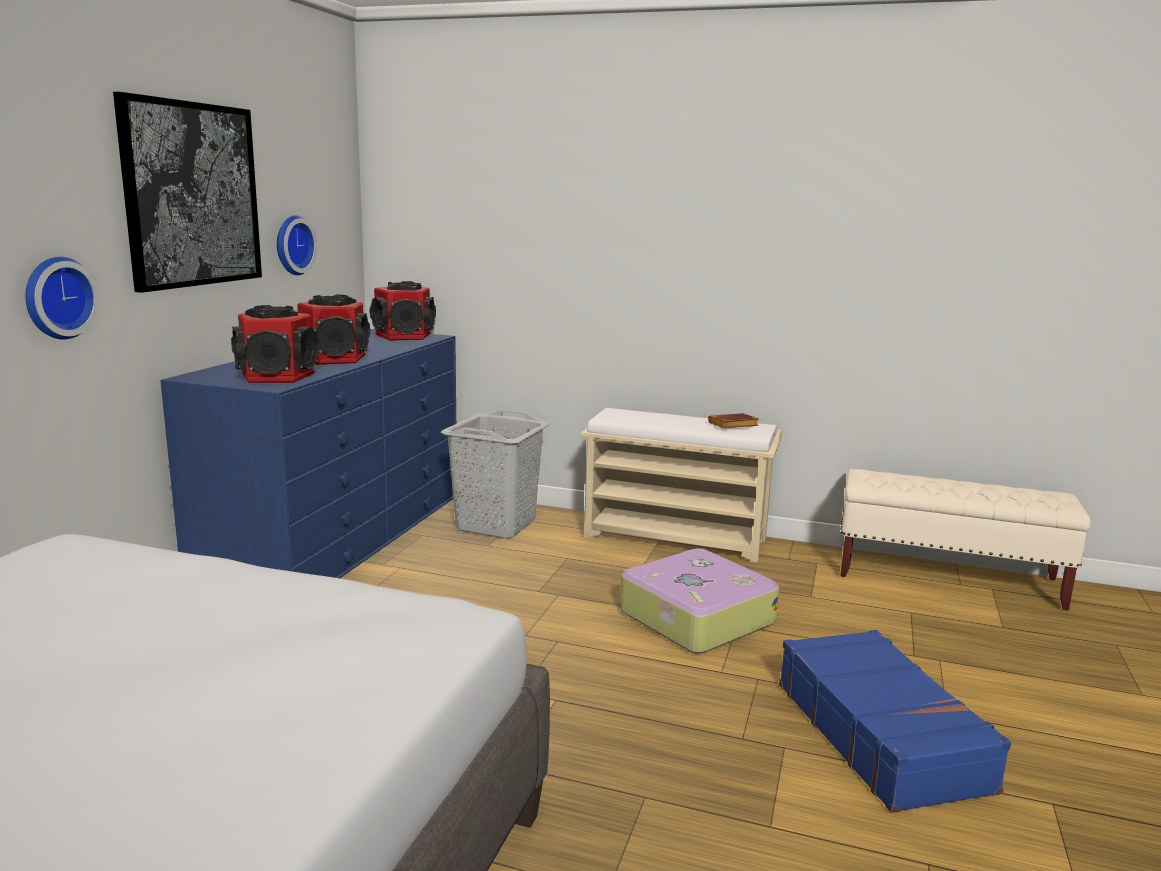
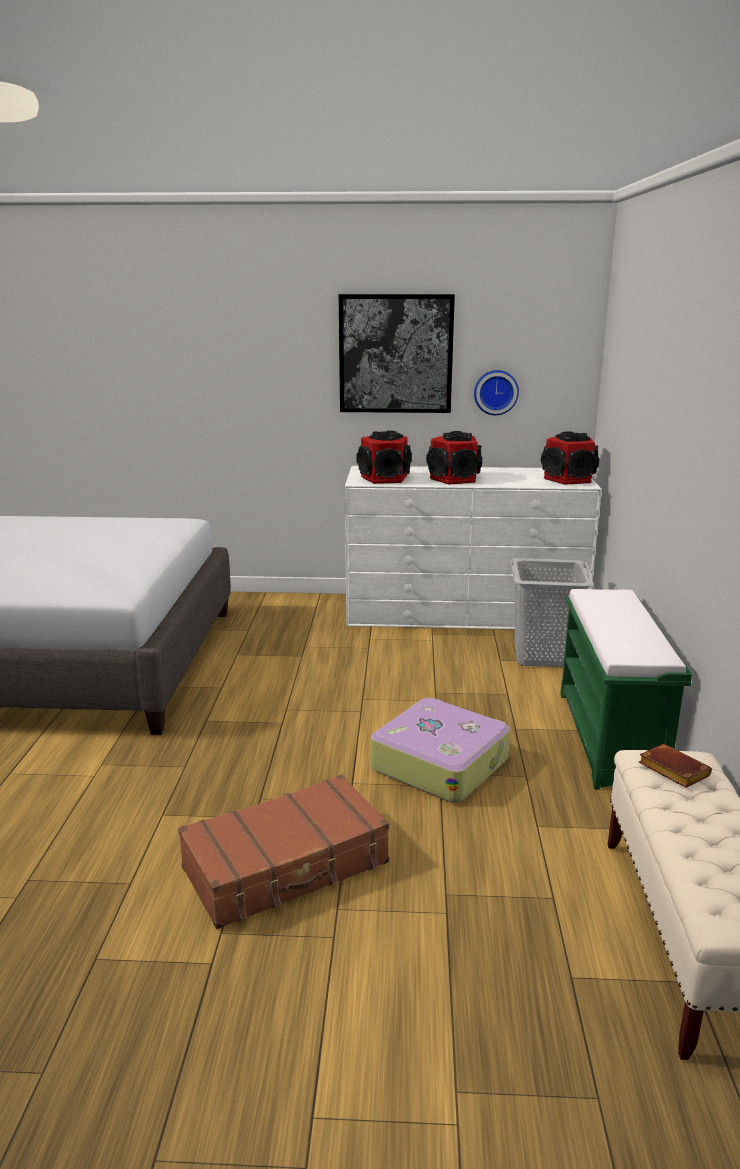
camera: 75 degrees right, 5 degrees up
(57, 297) = (287, 408): wall clock -> none
(339, 536) = (463, 611): blue dresser -> white dresser
(677, 538) = (610, 739): beige bench -> green bench
(732, 425) = (643, 644): brown book -> brown book (671, 770)
(881, 735) = (287, 866): blue suitcase -> brown suitcase

